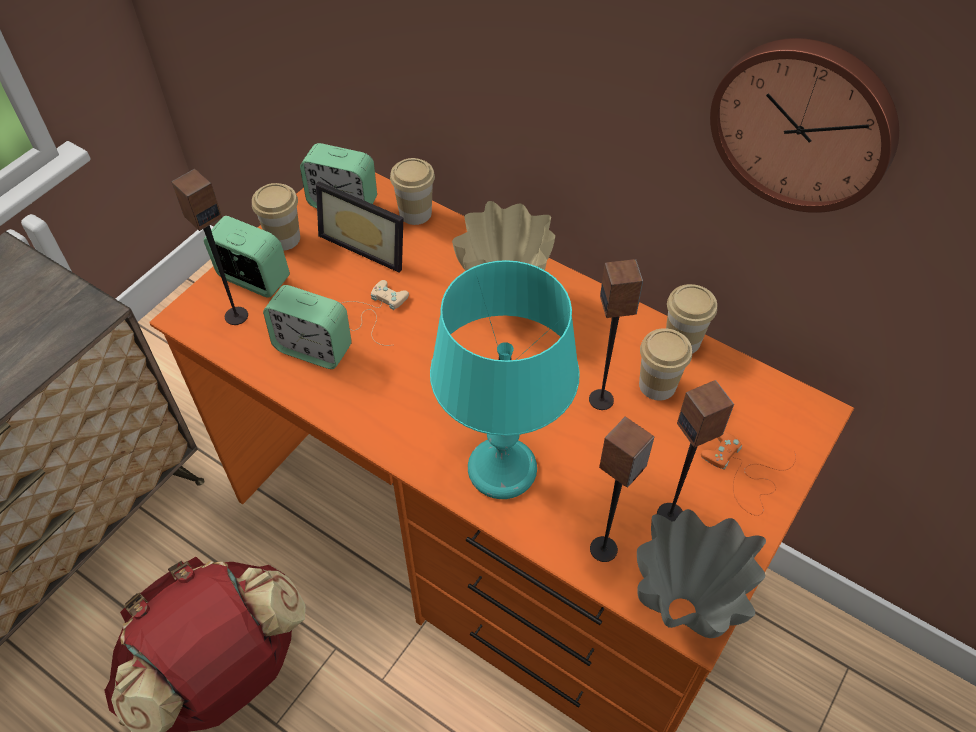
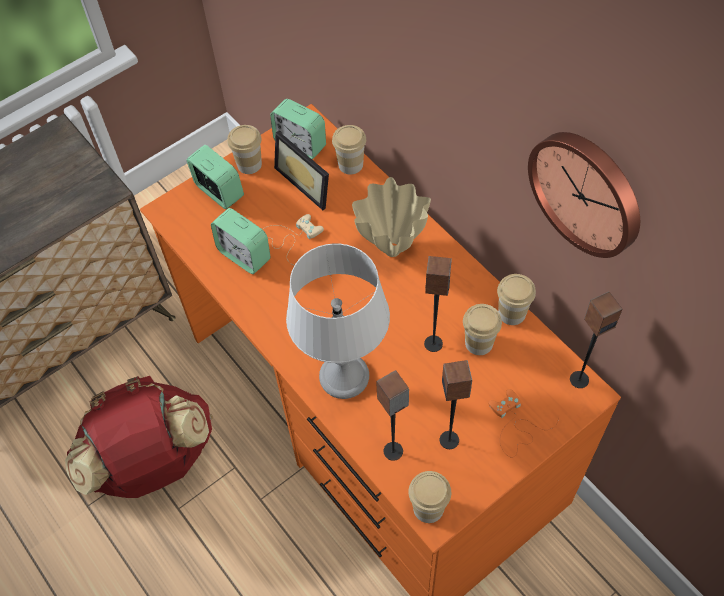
camera: 20 degrees right, 5 degrees up
(236, 315) = (199, 217): speaker -> speaker (579, 379)
(501, 469) = (343, 376): turquoise table lamp -> grey table lamp
(679, 612) = (428, 508): grey vase -> cup

